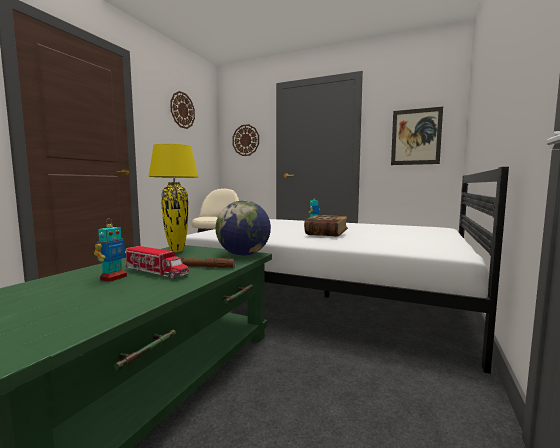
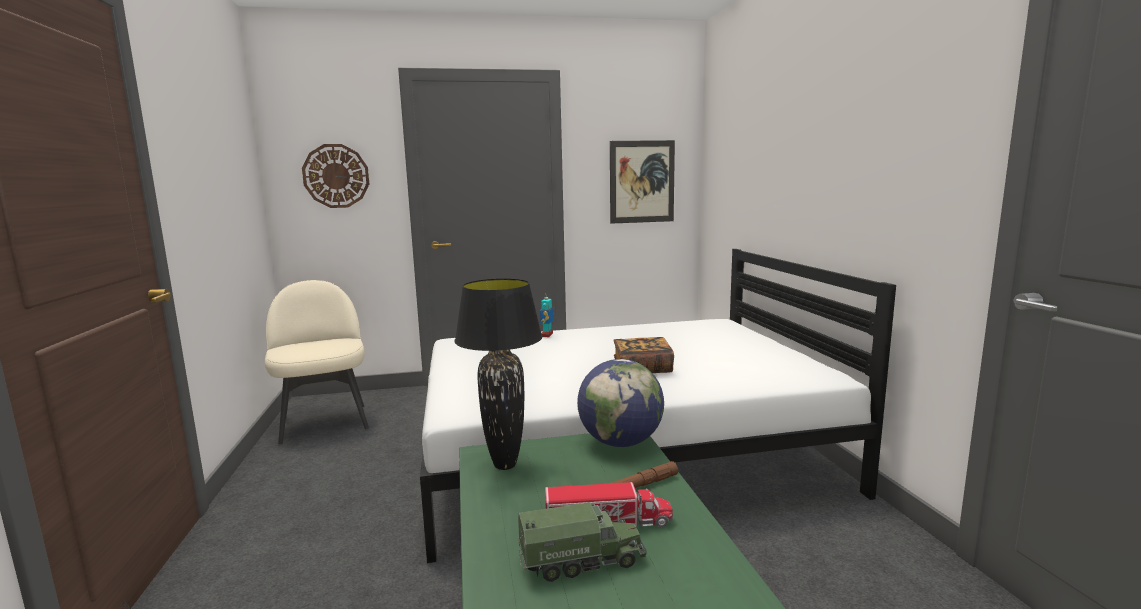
camera: 35 degrees left, 5 degrees up
(113, 278) = (582, 560): toy robot -> toy truck
(176, 251) = (504, 465): yellow table lamp -> black table lamp
(182, 110) = (212, 120): wall clock -> none

